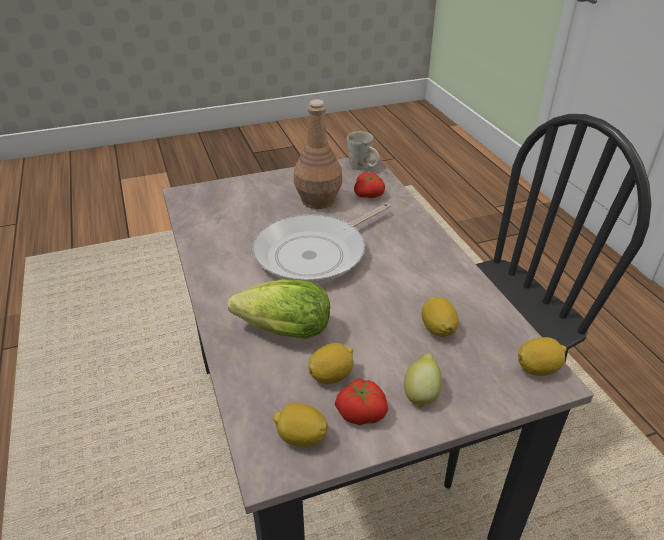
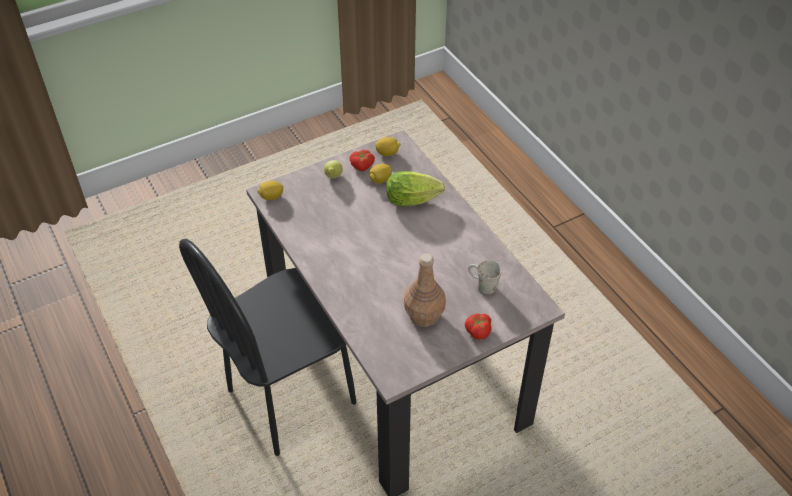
camera: 170 degrees right, 10 degrees up
(316, 253) = (410, 258): frying pan -> none
(364, 167) = (392, 370): white mug -> white mug (482, 285)
(369, 195) = (381, 328): tomato -> tomato (477, 331)
(437, 329) = (324, 212): lemon -> none

